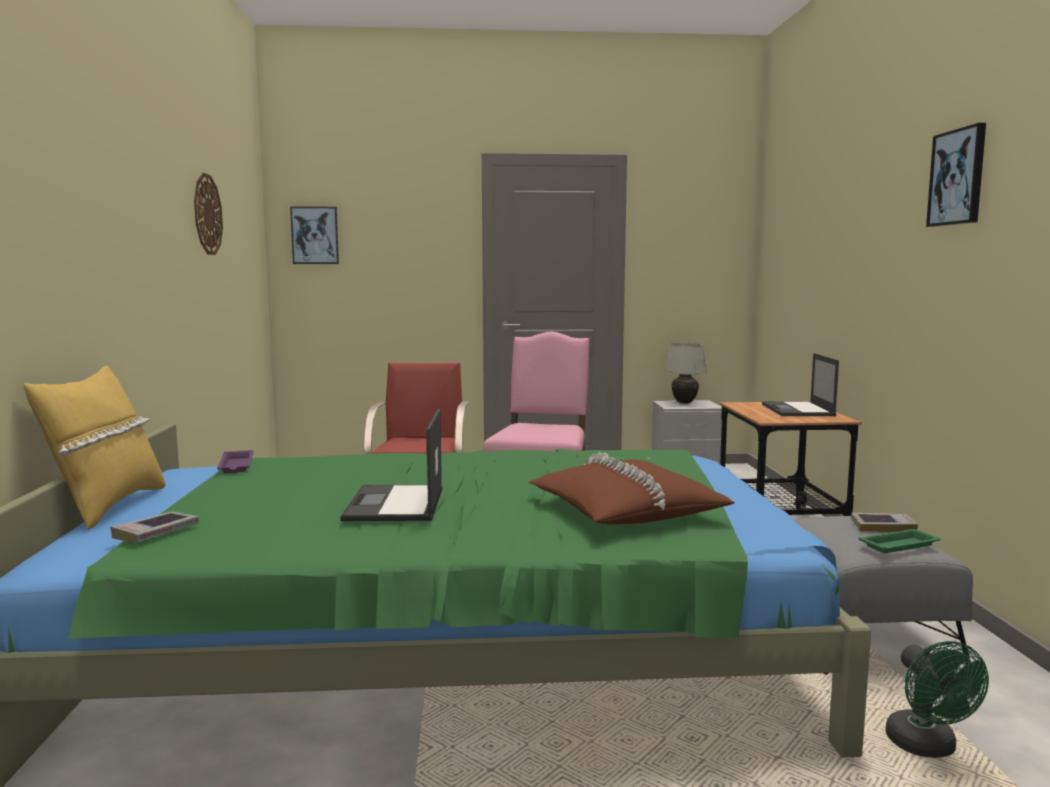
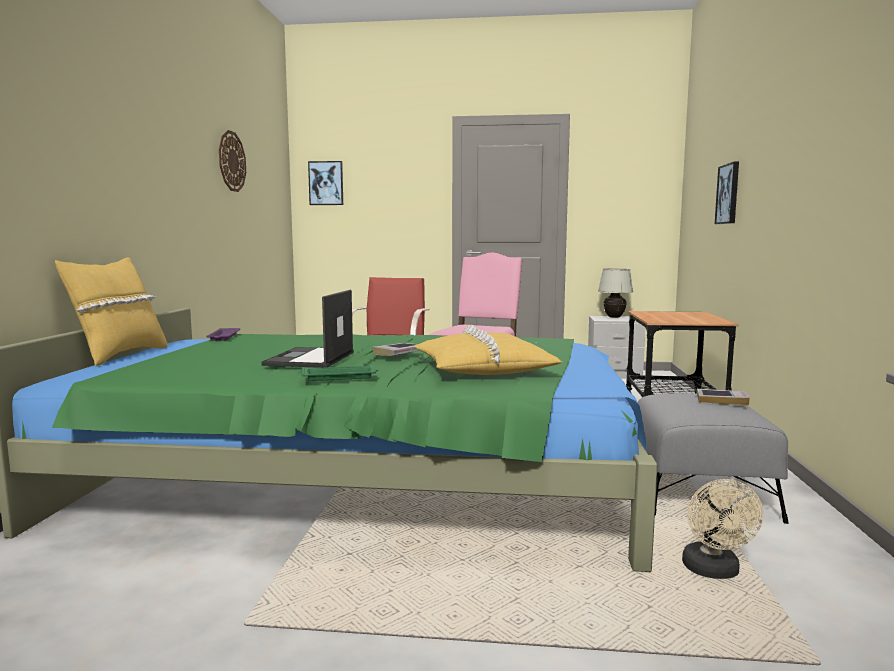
camera: 10 degrees right, 0 degrees up
(156, 533) = (134, 367): book -> book (398, 353)
(625, 511) = (482, 369): brown pillow -> yellow pillow
(798, 410) = (690, 316): laptop -> none
(900, 545) = (726, 412): green tray -> green tray (340, 377)
(927, 748) = (714, 572): green fan -> beige fan
(958, 177) = (810, 104): picture -> picture (728, 194)

